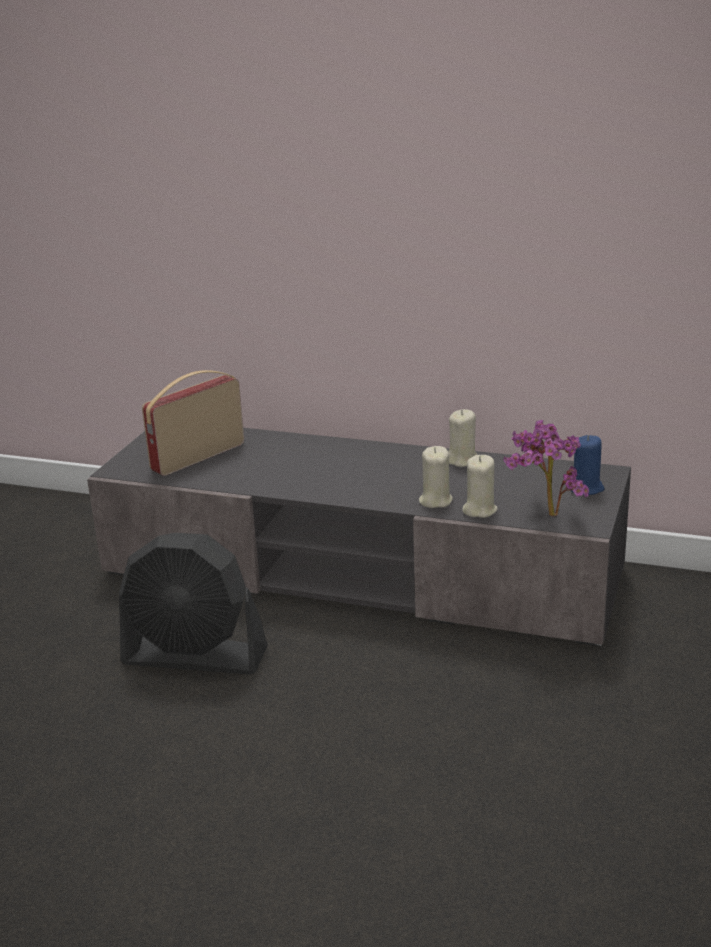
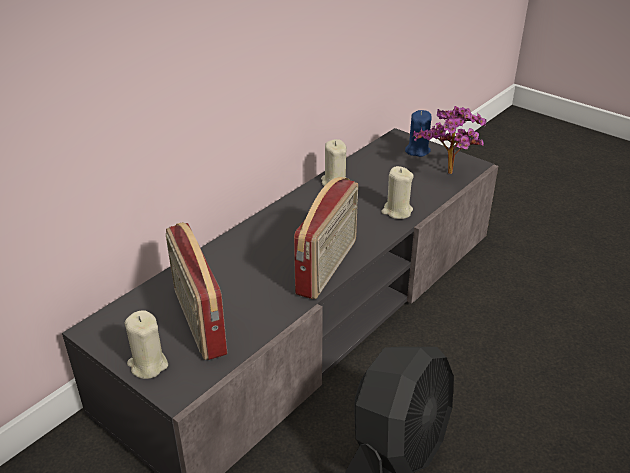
camera: 70 degrees left, 10 degrees up
(307, 488) = (328, 267): none -> radio
(479, 510) = (424, 197): beige candle -> beige candle (148, 365)

